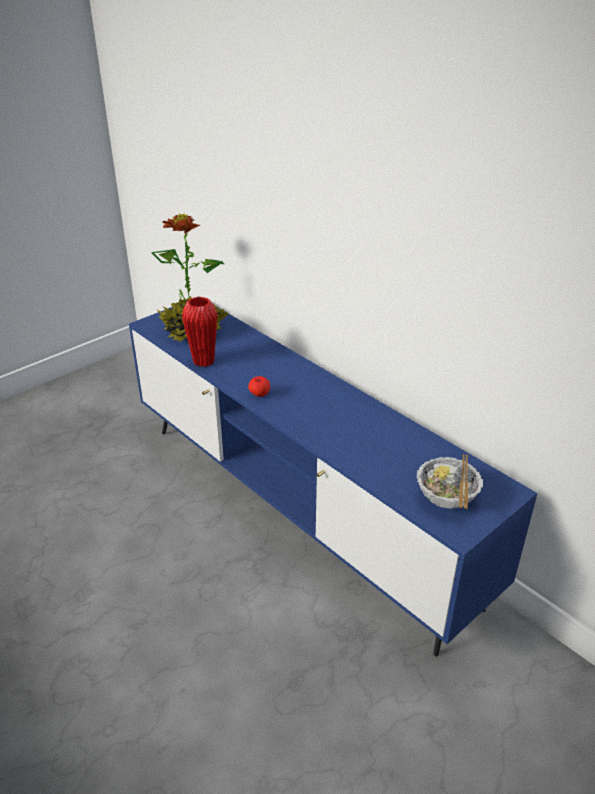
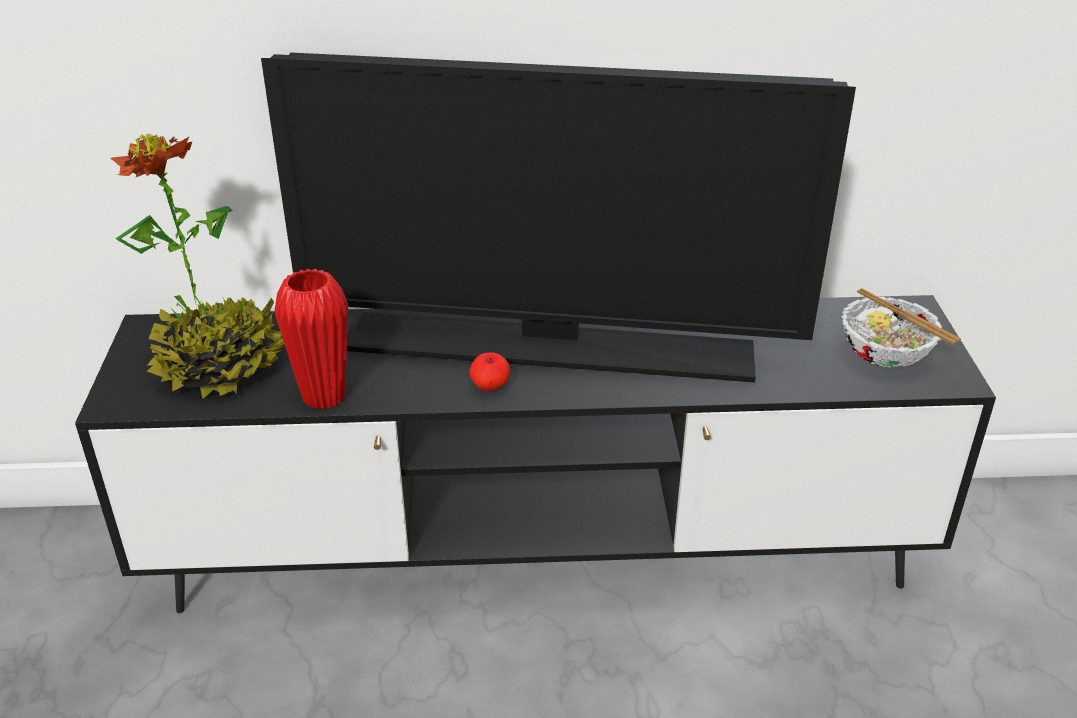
camera: 50 degrees left, 0 degrees up
(299, 509) = (538, 557): blue tv stand -> black tv stand
(310, 396) = (552, 347): none -> television

